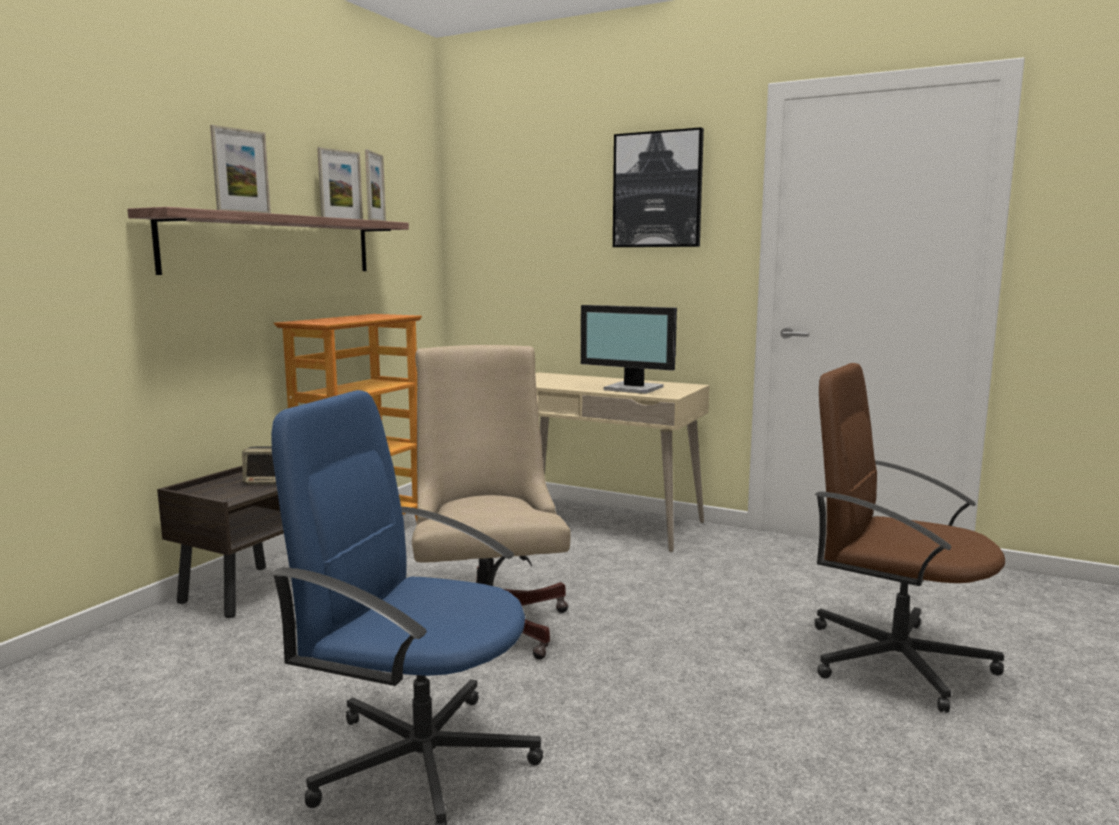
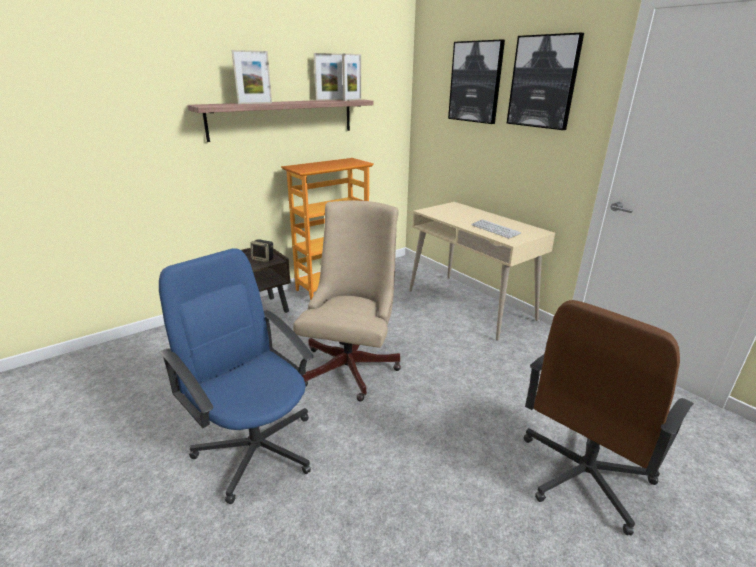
camera: 25 degrees right, 15 degrees up
(554, 198) = (475, 82): none -> picture
(633, 389) = (495, 230): monitor -> keyboard
(893, 659) = (583, 475): brown office chair -> brown office chair turned 105 degrees counterclockwise

